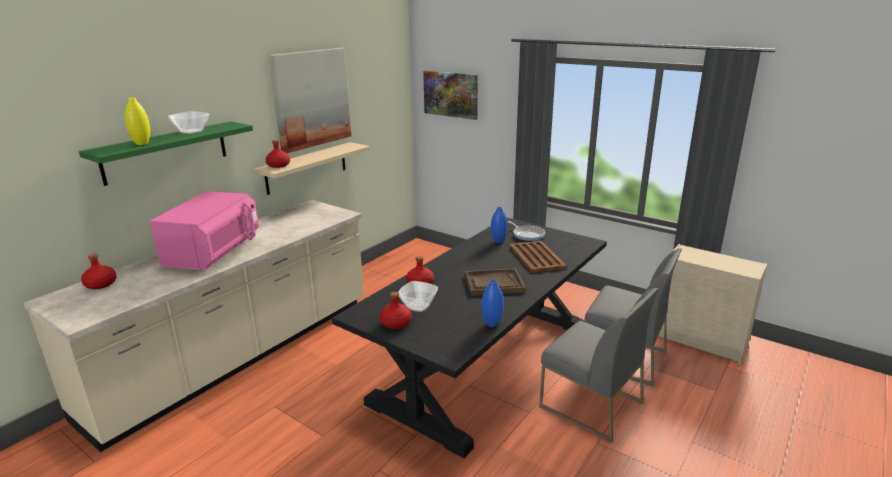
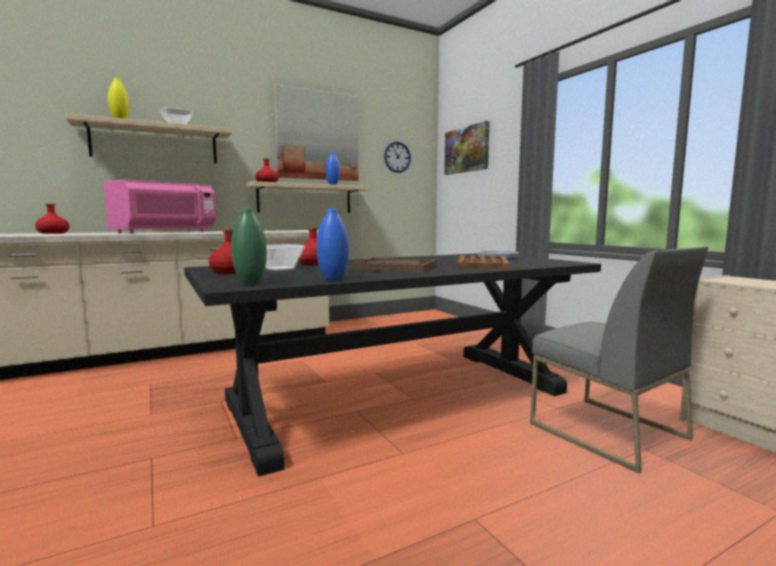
camera: 25 degrees right, 15 degrees down
(166, 152) = (155, 144): green shelf -> beige shelf
(379, 101) = (397, 157): none -> wall clock
(452, 345) = (250, 283): none -> green vase
(498, 241) = (453, 257): blue vase -> blue vase (332, 185)
(590, 405) = (505, 468): grey chair -> none

